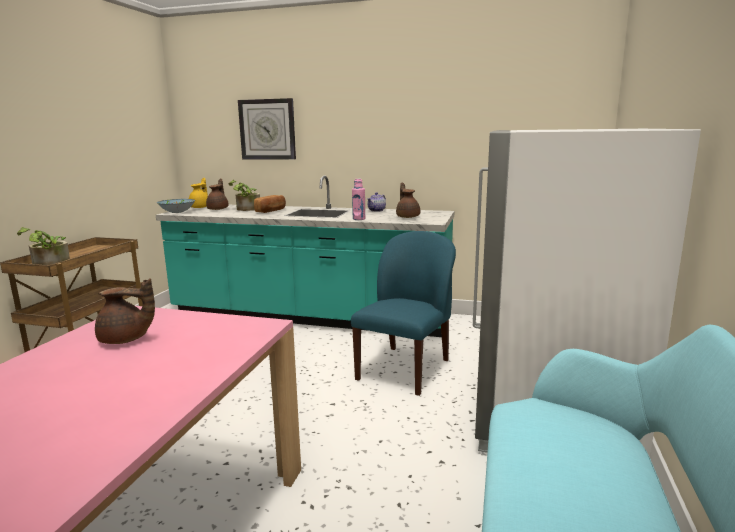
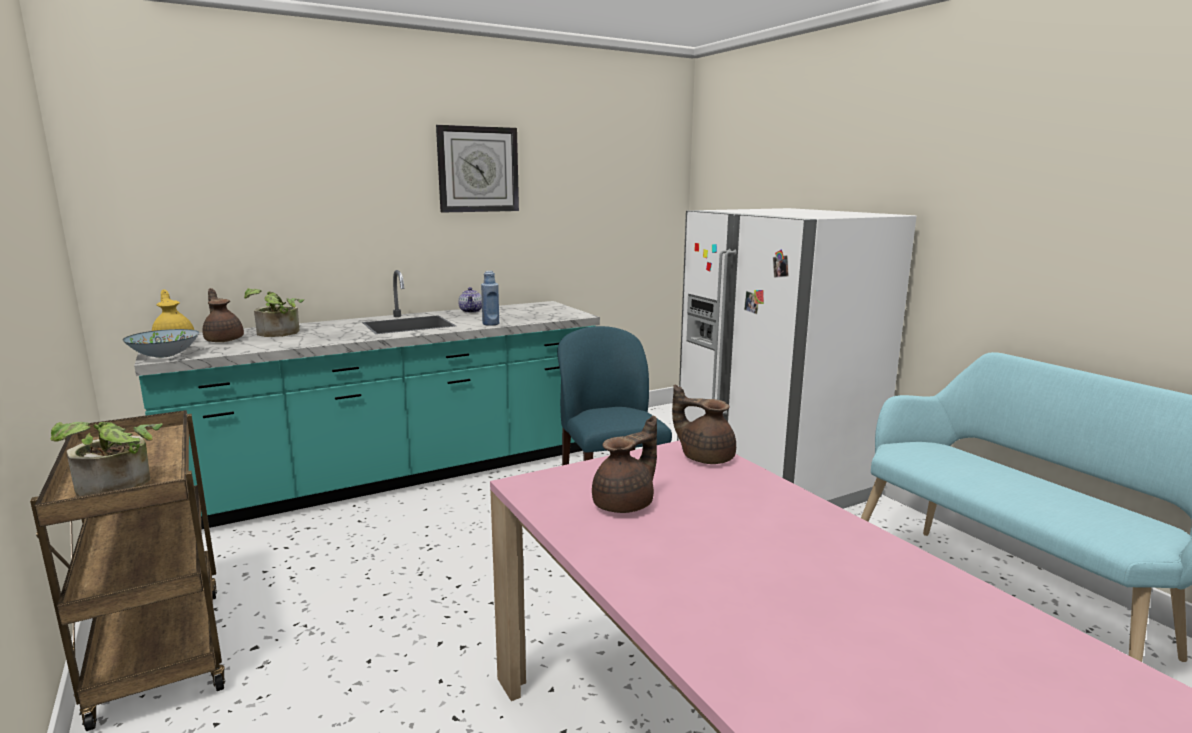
camera: 45 degrees left, 0 degrees up
(267, 129) = (280, 204): wall clock -> wall clock (478, 169)
(271, 210) = (328, 330): bread -> none
(359, 219) = (491, 324): pink bottle -> blue bottle
(407, 217) = (533, 313): brown teapot -> brown teapot (705, 457)

